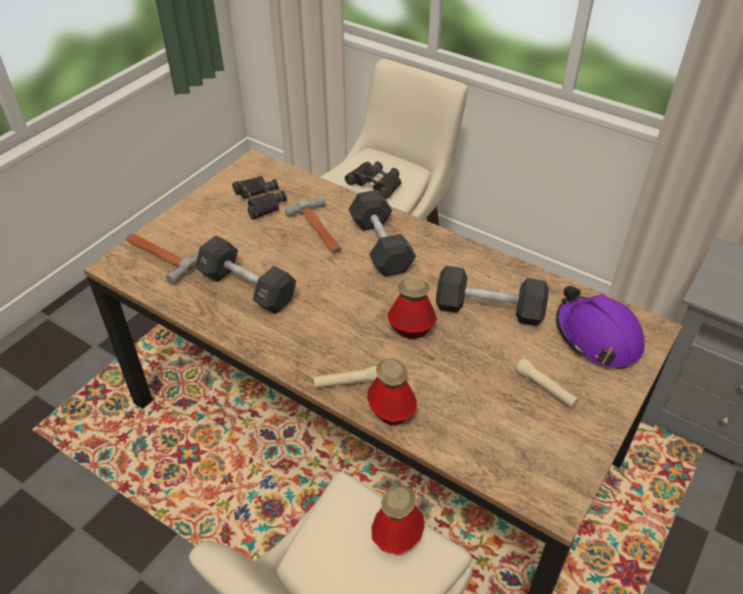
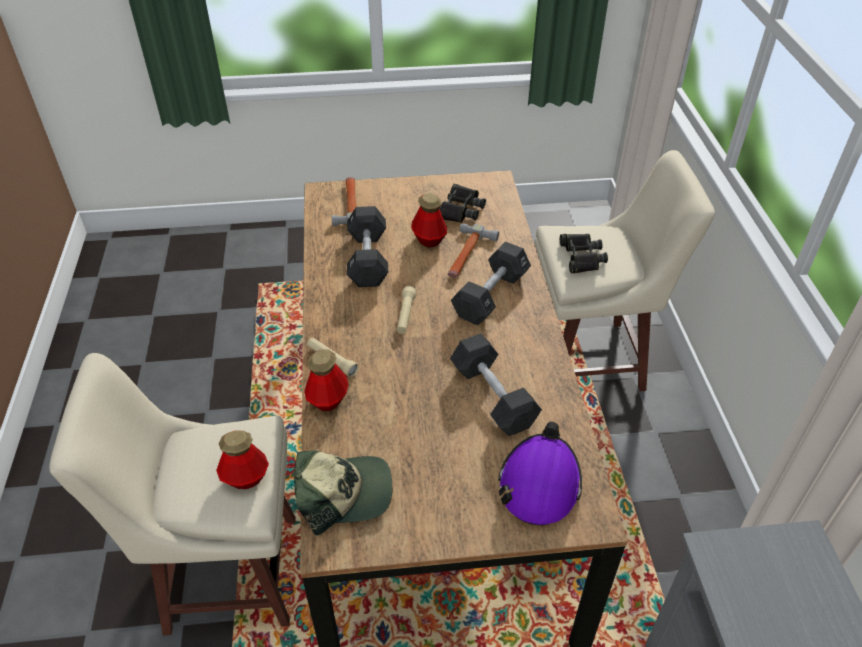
camera: 50 degrees right, 0 degrees up
(411, 329) = (420, 363): bottle -> bottle (429, 239)
(508, 461) = (343, 493): none -> cap
(545, 388) = (442, 478): beige flashlight -> beige flashlight (405, 315)

